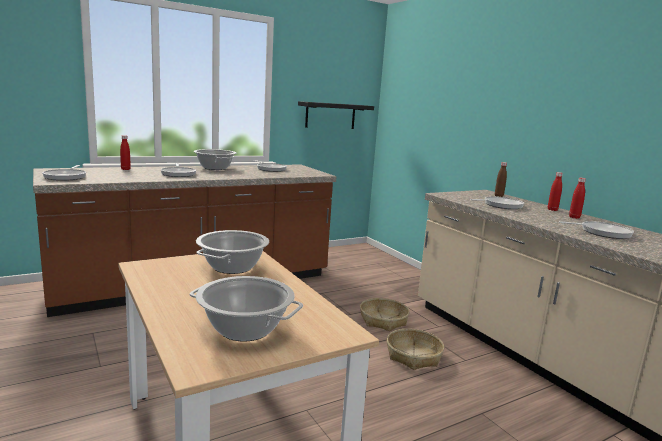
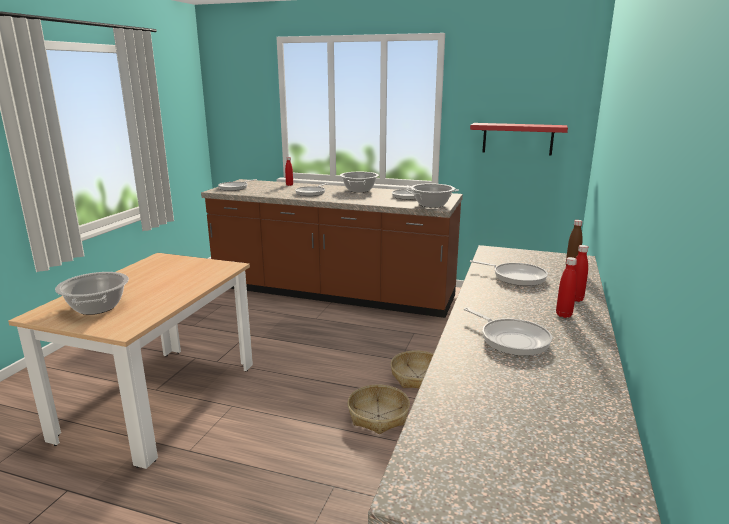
camera: 50 degrees right, 5 degrees up
(232, 267) = (195, 272): cooking pot -> cooking pot (432, 205)
(330, 115) = (517, 139): black shelf -> red shelf

